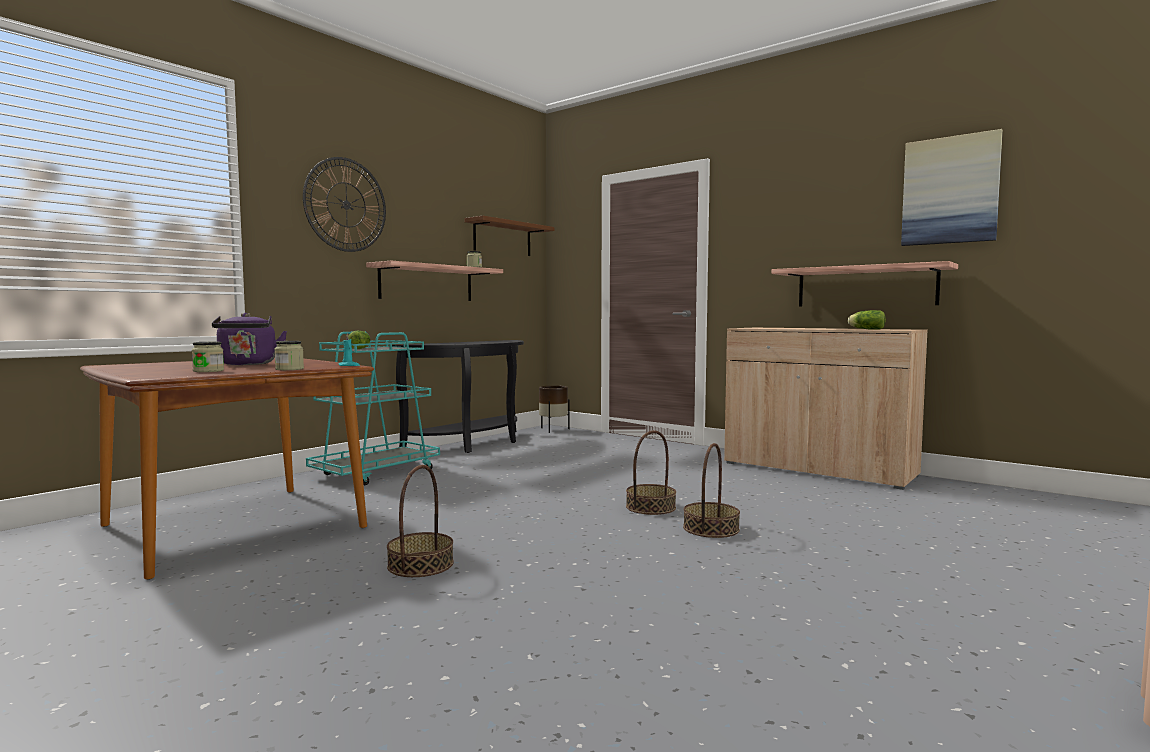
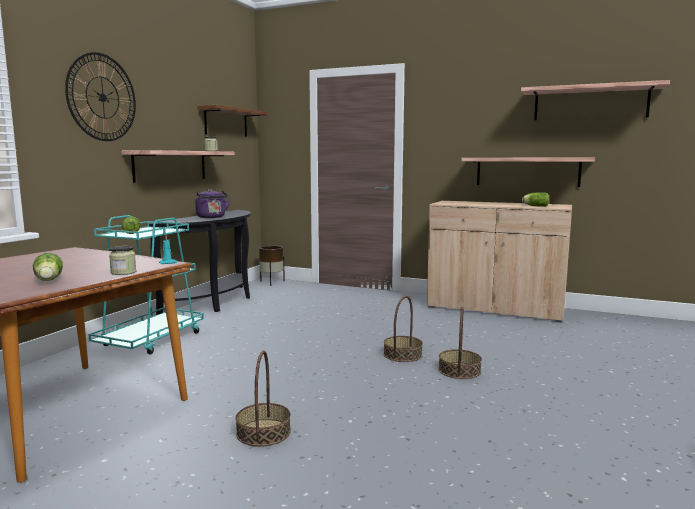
camera: 15 degrees left, 5 degrees up
(208, 371) = (48, 280): jar -> lettuce
(247, 364) = (63, 264): purple kettle -> purple kettle (212, 217)
(950, 190) = (590, 103): picture -> shelf

